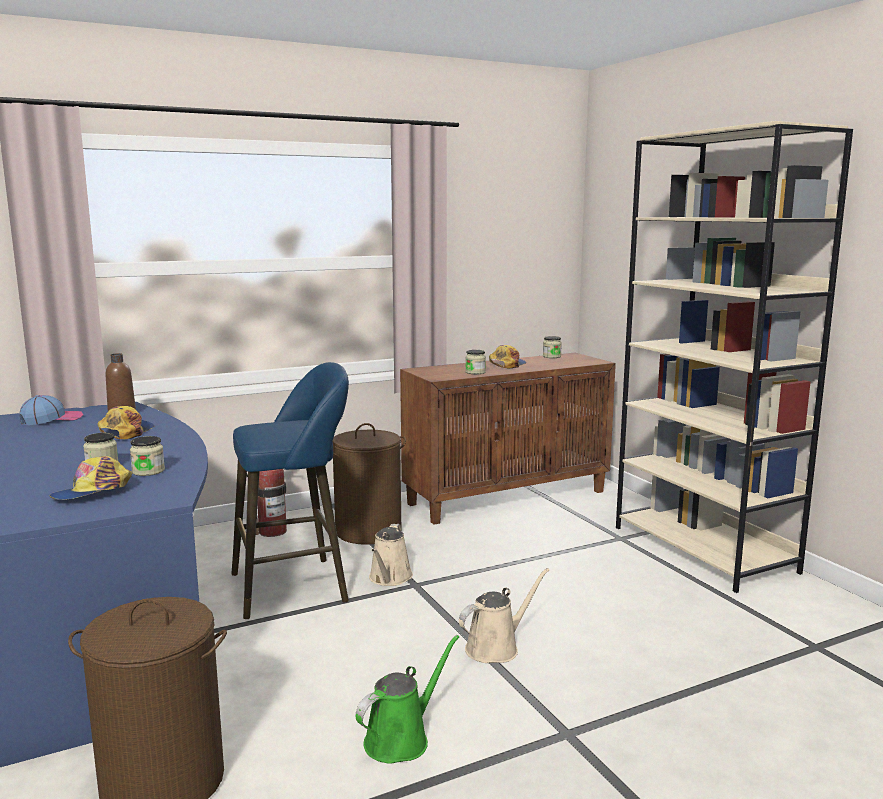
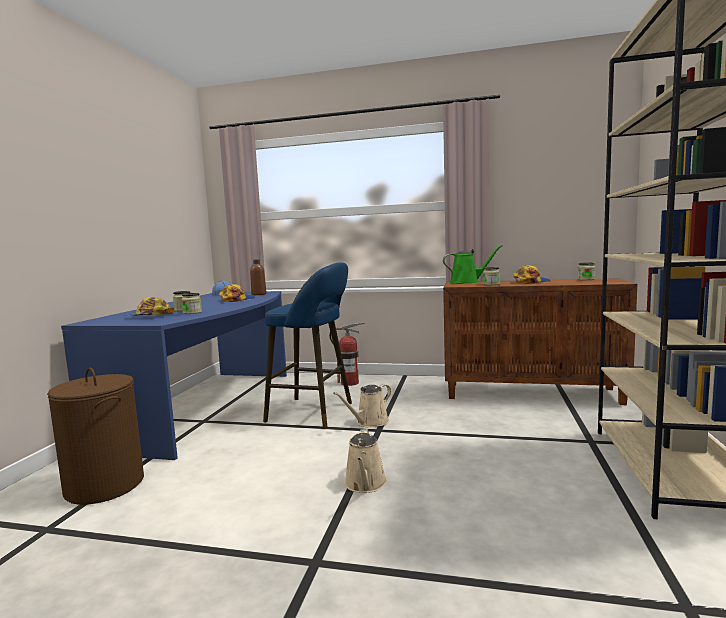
camera: 40 degrees right, 5 degrees down
(369, 531) = (401, 394): brown laundry basket -> none
(401, 739) = (222, 514): green watering can -> green watering can (467, 282)
(496, 647) = (365, 484): beige watering can -> beige watering can turned 90 degrees clockwise

